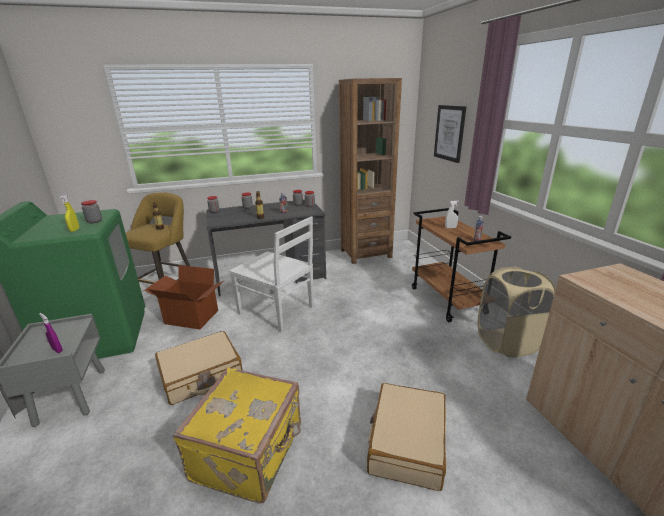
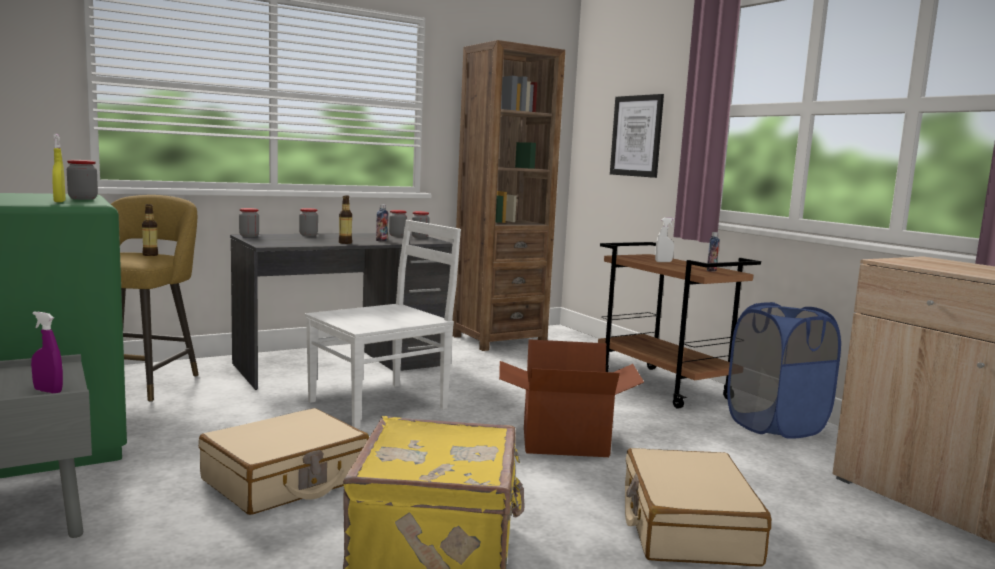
camera: 15 degrees left, 15 degrees down
(191, 318) = (215, 416): cardboard box -> cardboard box (564, 443)
(277, 311) = (381, 404): white chair -> white chair turned 60 degrees counterclockwise
(507, 342) = (775, 425): beige laundry basket -> blue laundry basket

